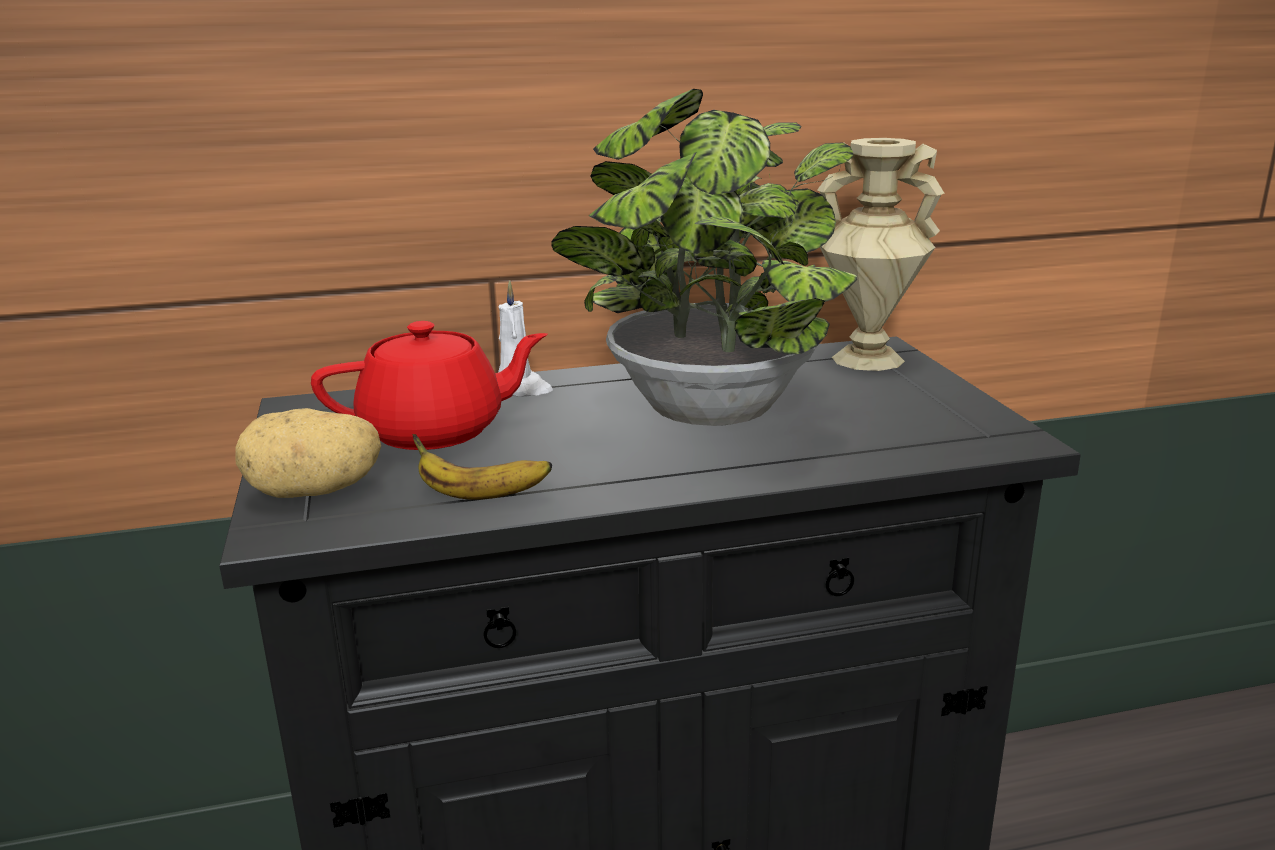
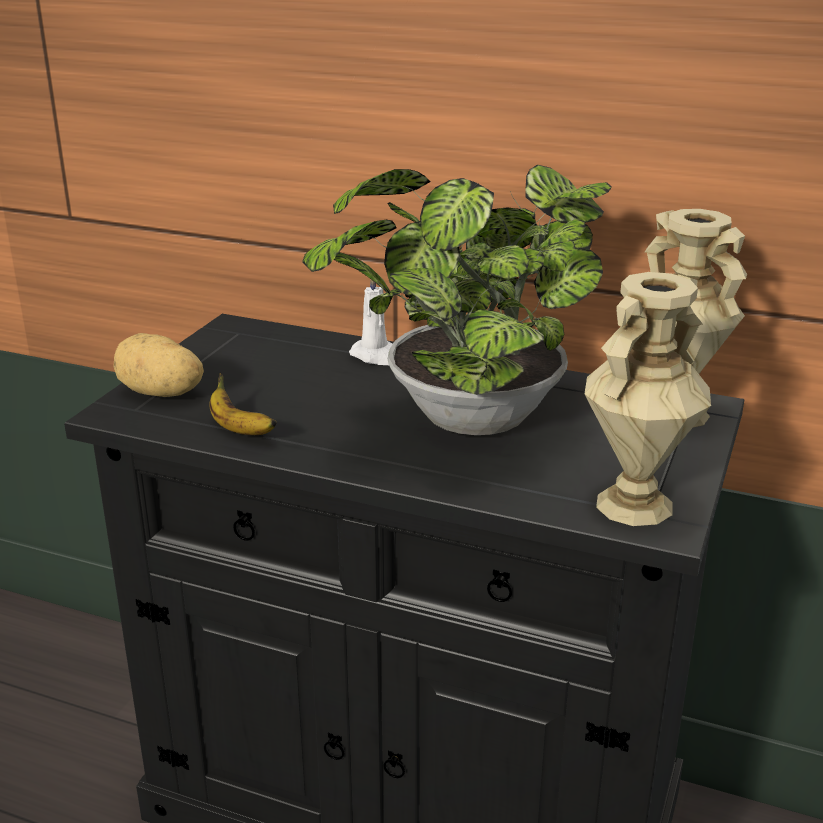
camera: 35 degrees right, 5 degrees up
(436, 431) = (280, 372): red teapot -> none
(967, 433) = (635, 505): none -> beige vase

